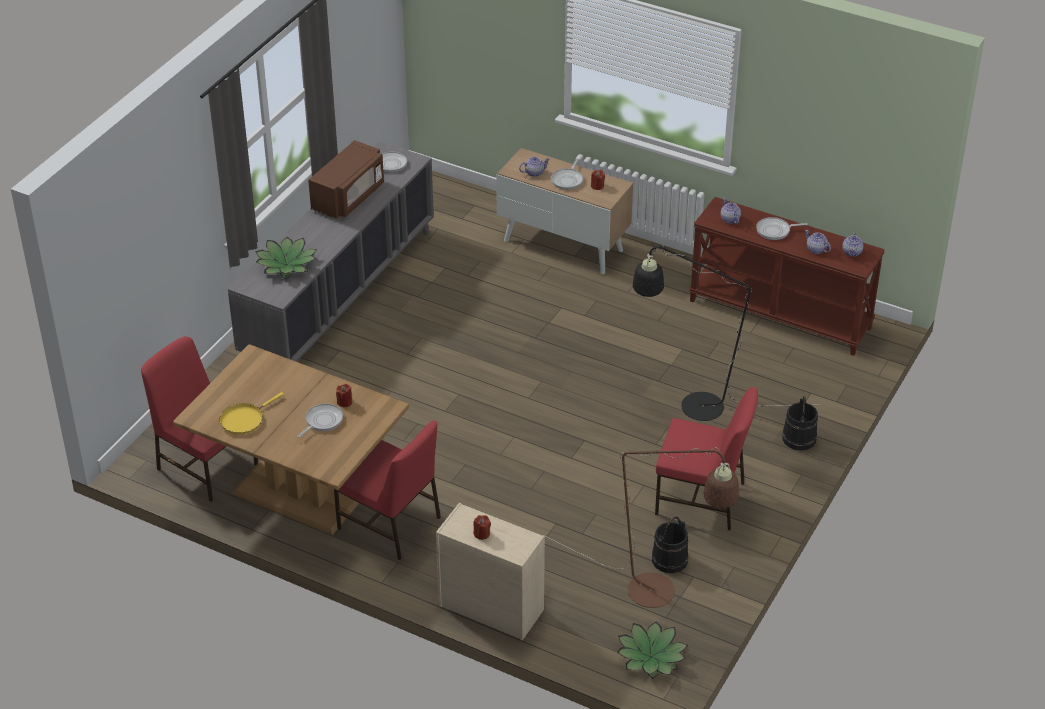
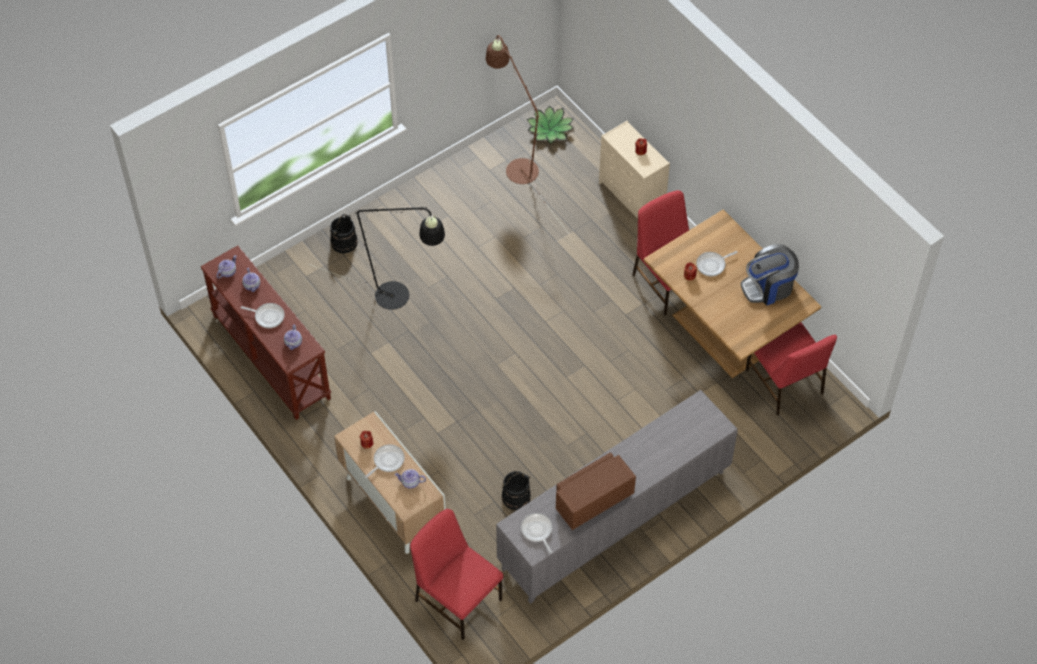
camera: 155 degrees left, 15 degrees up
(244, 419) = (768, 287): yellow frying pan -> coffee machine
(286, 264) = (679, 437): potted plant -> none
(669, 559) = (496, 187): black bucket -> black bucket (516, 497)
(701, 499) = (446, 221): red chair -> red chair (457, 598)

